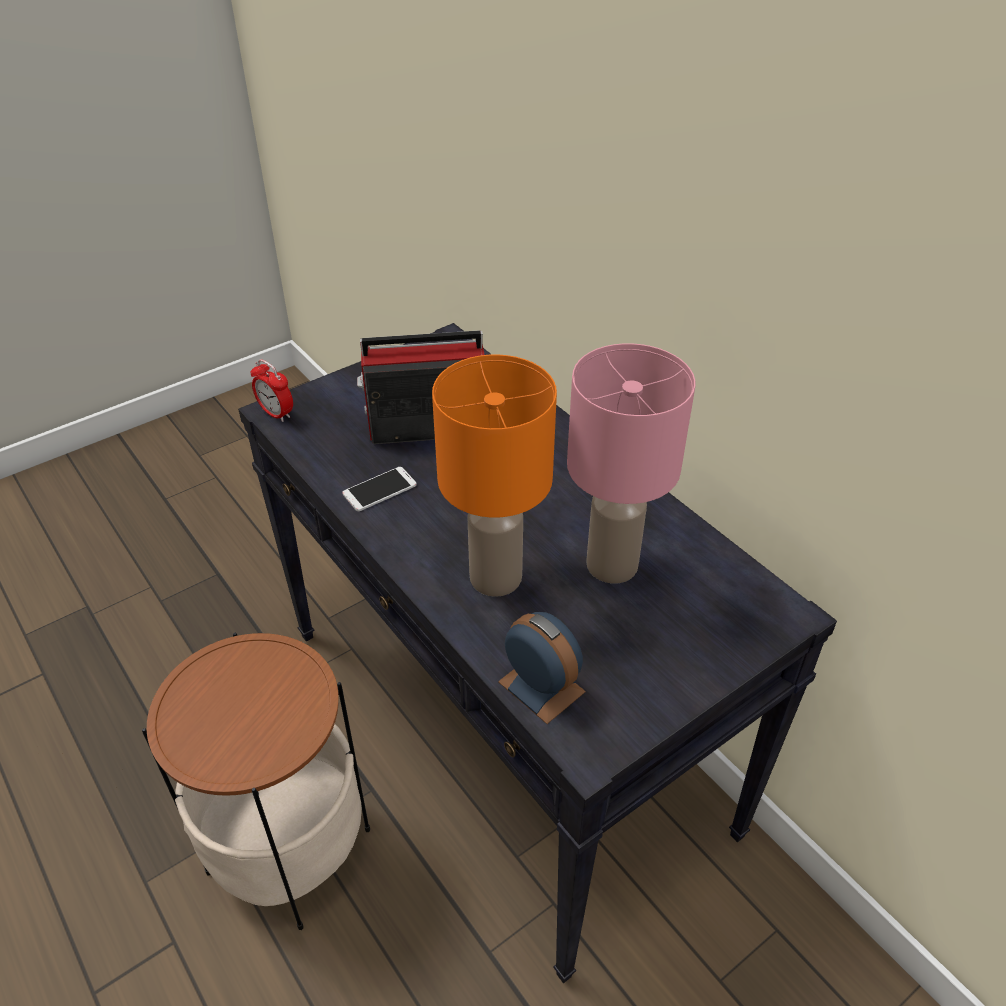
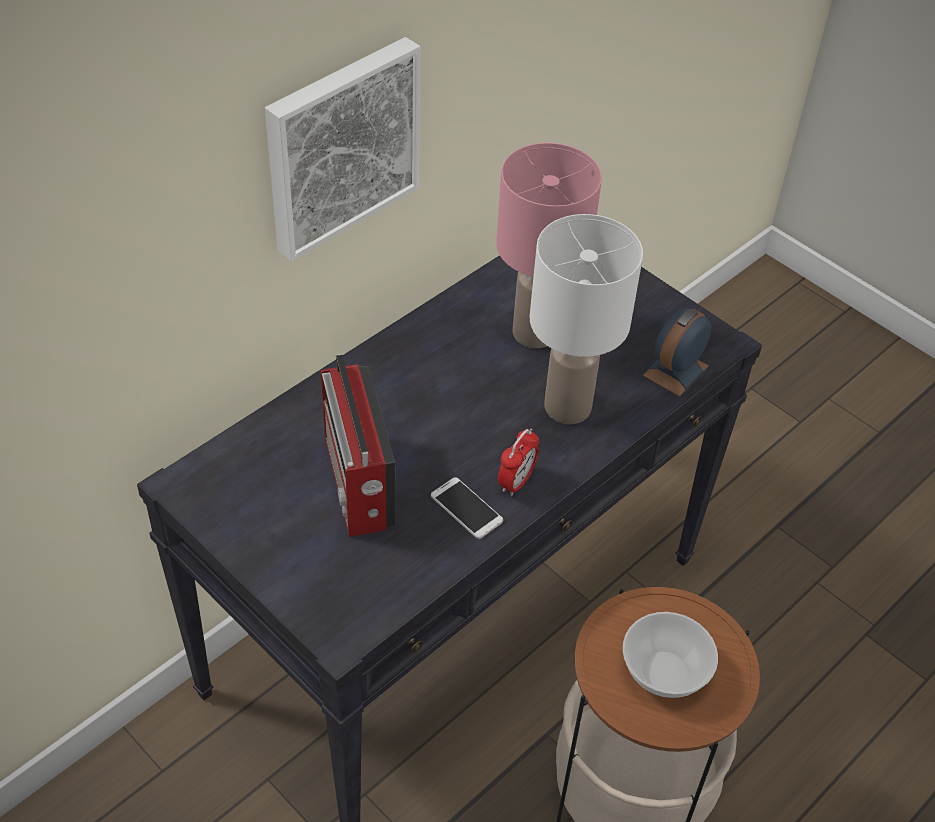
camera: 100 degrees left, 5 degrees up
(234, 702) = (663, 674): none -> bowl
(276, 413) = (345, 634): alarm clock -> alarm clock (516, 482)
(497, 578) = (568, 405): orange table lamp -> white table lamp
(632, 218) = (340, 145): none -> picture

